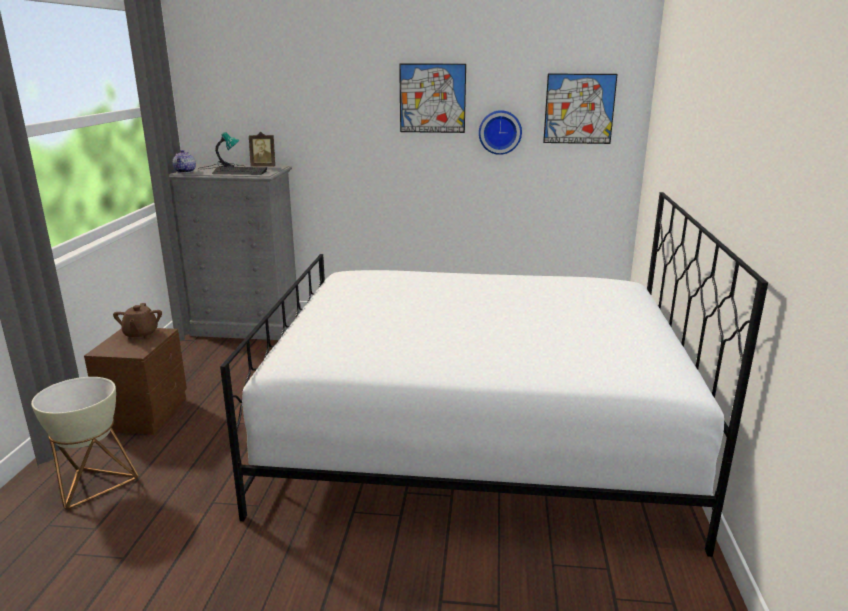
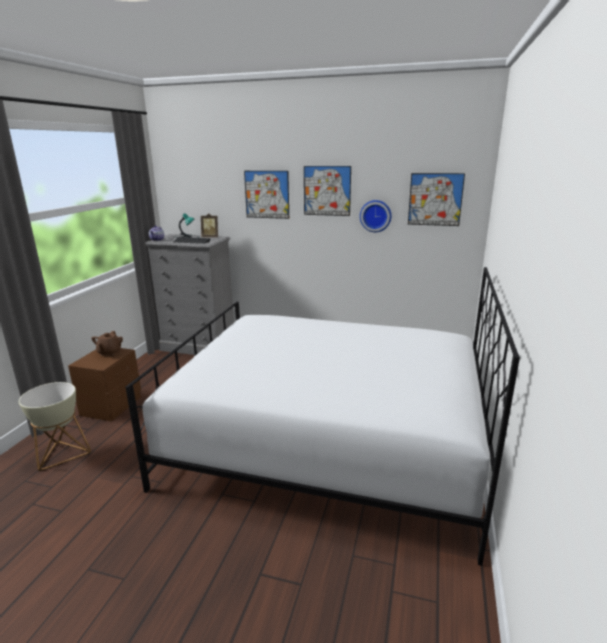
camera: 10 degrees right, 0 degrees up
(346, 104) = (267, 194): none -> picture

